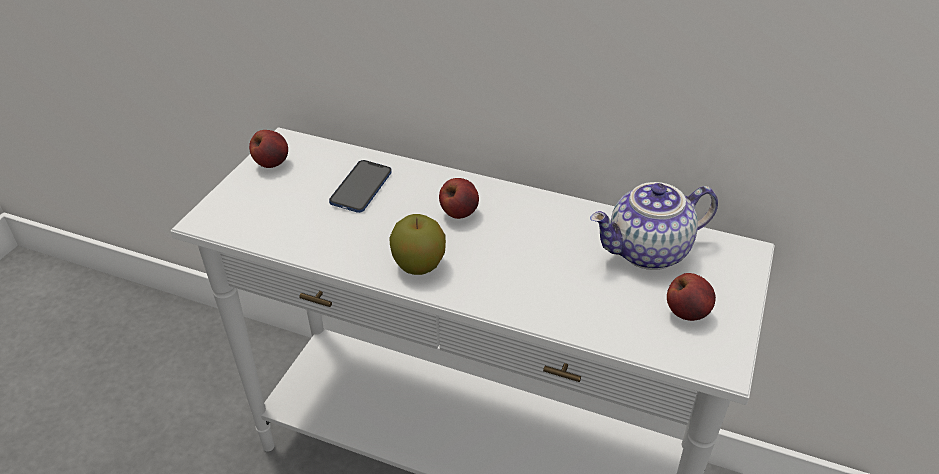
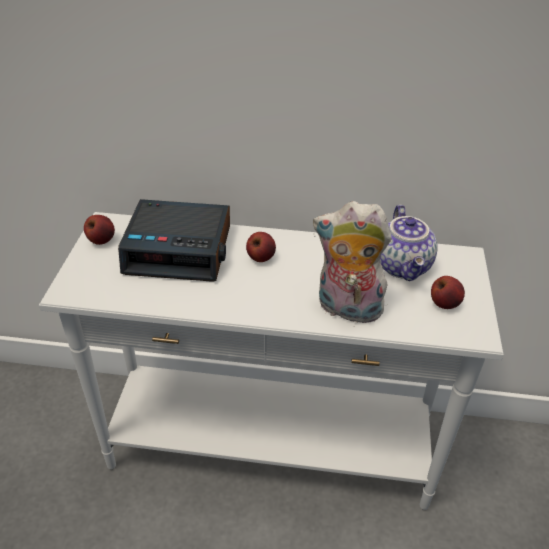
camera: 15 degrees left, 0 degrees up
(361, 188) = (180, 249): phone -> alarm clock
(419, 265) = (246, 300): apple -> none
(547, 298) = (346, 309): none -> plush toy
(648, 253) = (404, 266): teapot -> teapot turned 60 degrees counterclockwise

